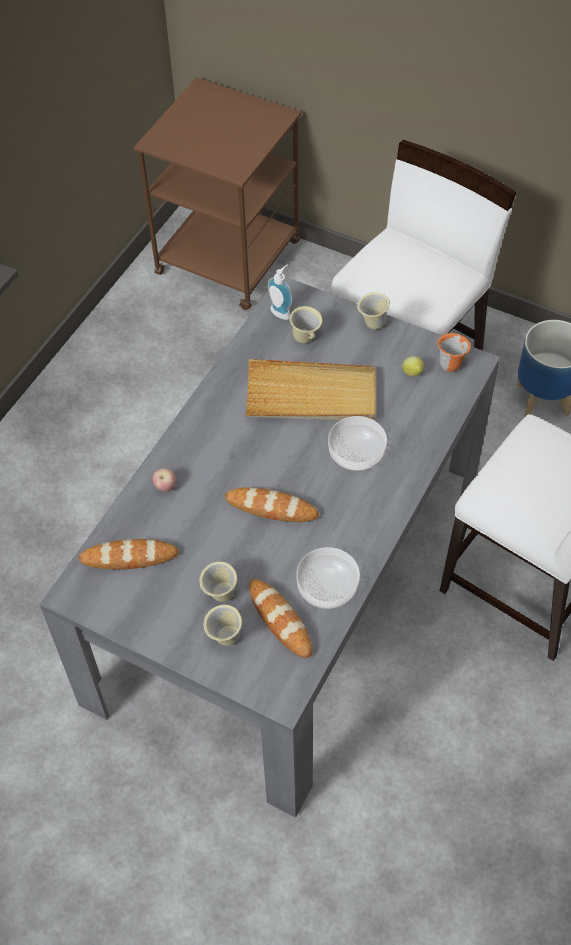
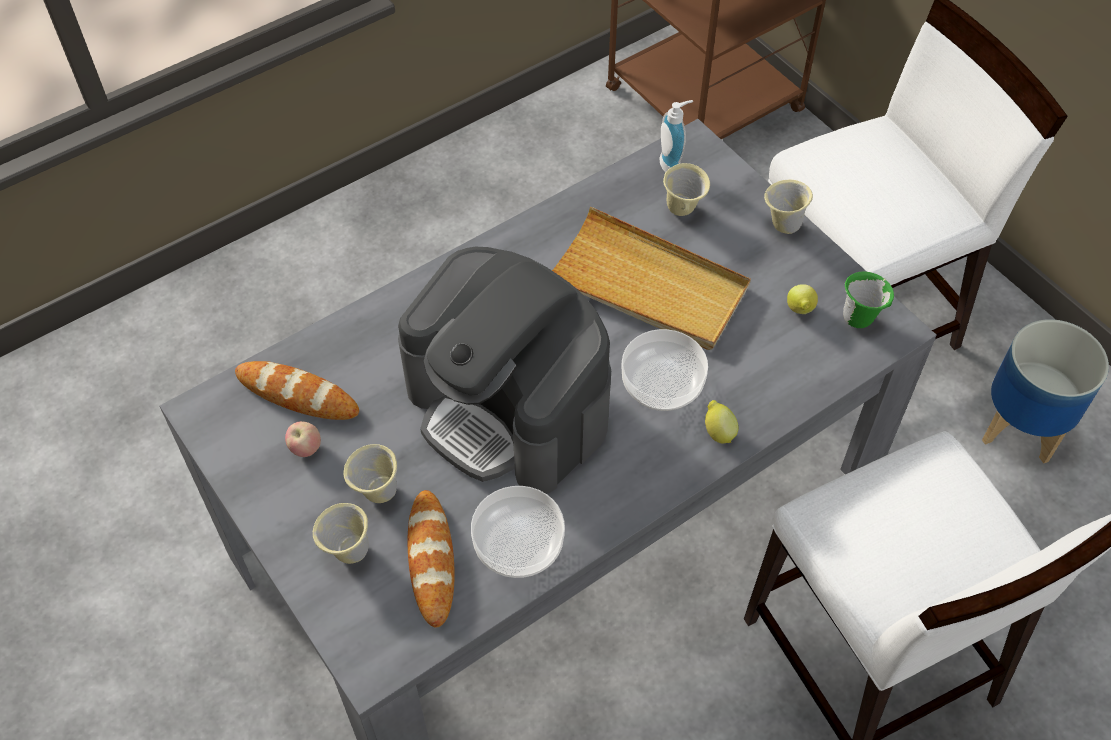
camera: 25 degrees right, 0 degrees up
(165, 487) = (395, 325): apple -> apple (306, 448)
(271, 508) = (509, 408): bread -> coffee machine
(406, 468) = (718, 432): none -> lemon
(451, 364) = (860, 318): orange mug -> green mug

